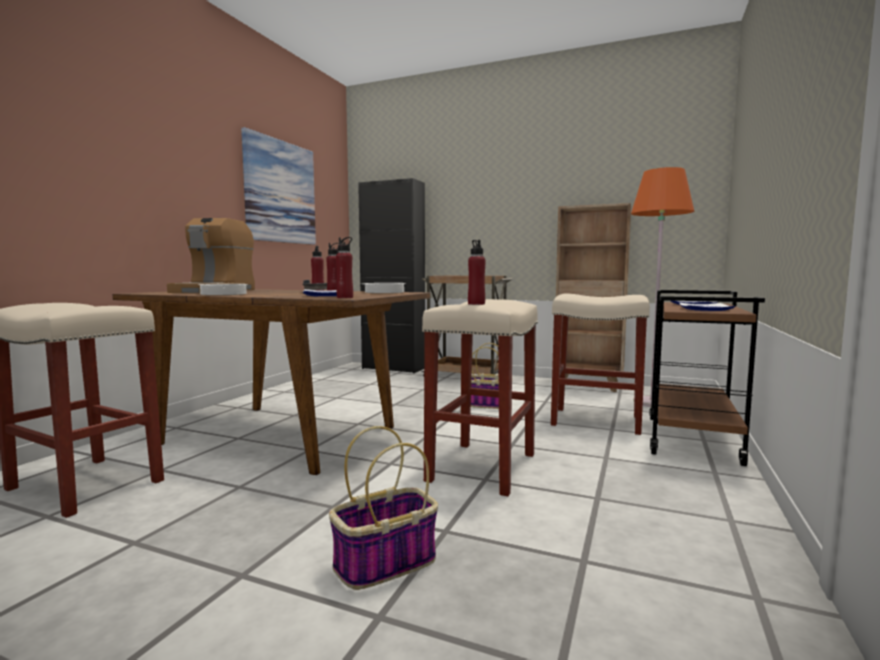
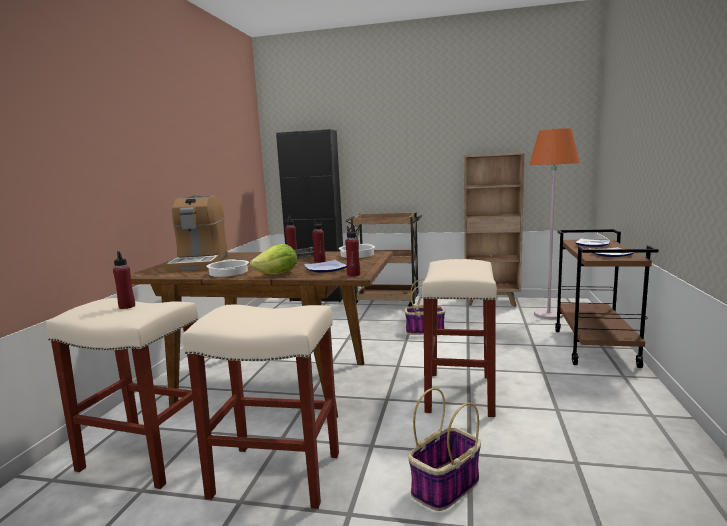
camera: 10 degrees left, 5 degrees up
(268, 295) = (277, 274): none -> lettuce
(280, 192) = (214, 151): picture -> none
(476, 304) = (464, 274): red bottle -> red bottle (127, 306)
(594, 421) = (516, 338): beige stool -> beige stool (274, 475)

